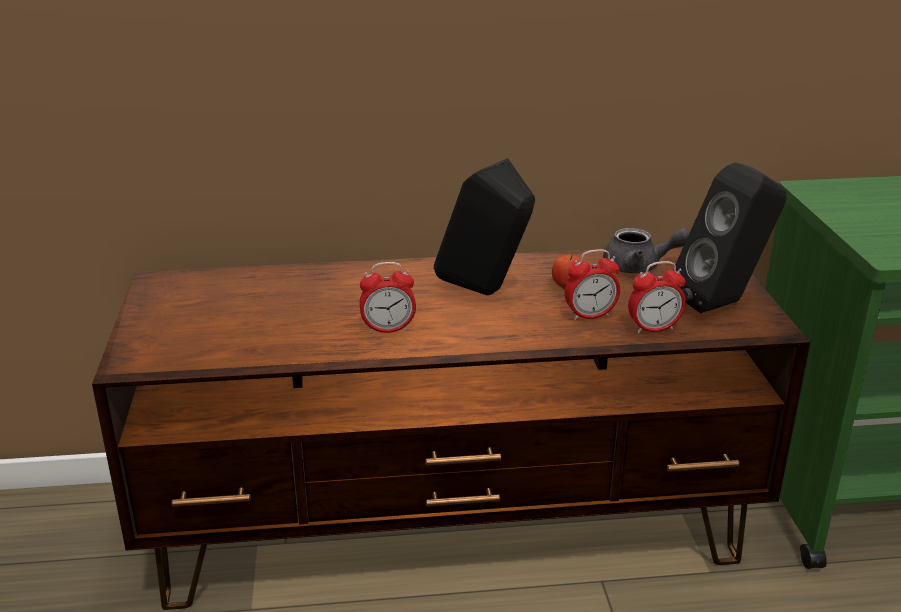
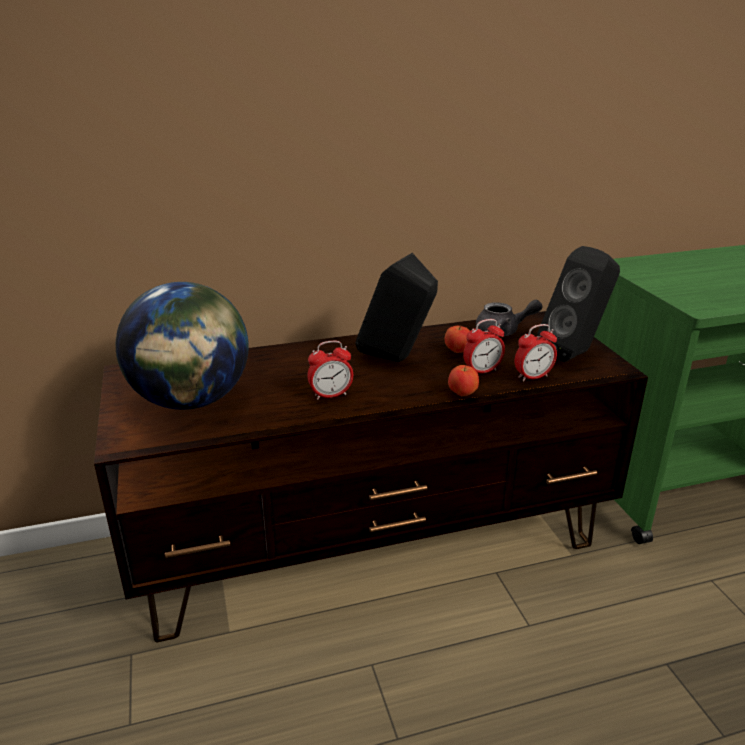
camera: 10 degrees left, 0 degrees up
(222, 322) = (191, 401): none -> globe
(553, 342) = (462, 394): none -> apple

